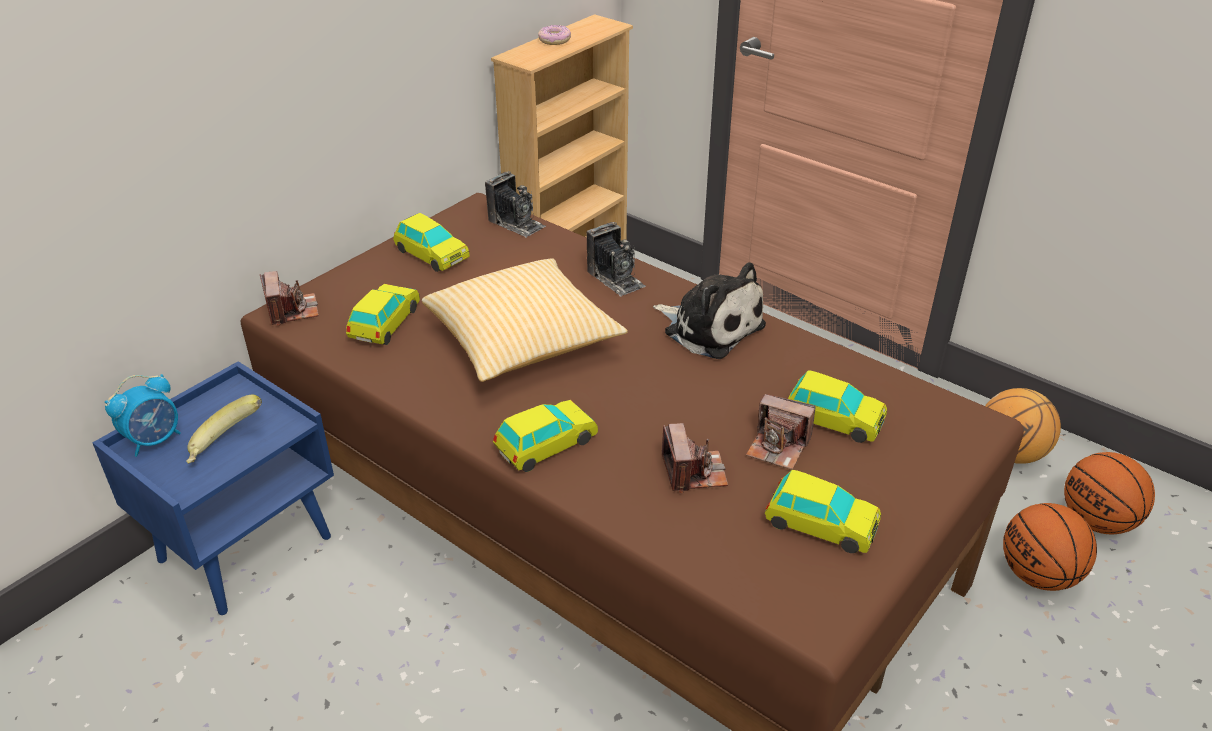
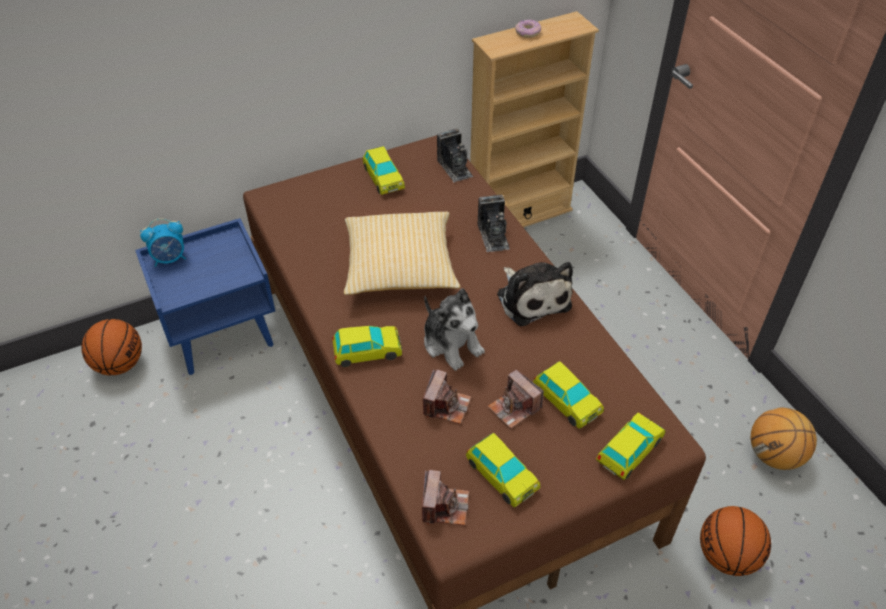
camera: 25 degrees right, 10 degrees up
(227, 447) = (206, 278): banana -> none
(292, 310) = (274, 197): camera -> camera (444, 506)
(385, 323) = (323, 225): toy car -> toy car (629, 451)
(649, 403) = (452, 343): none -> plush toy
(1097, 521) = (805, 534): basketball -> basketball (120, 364)

